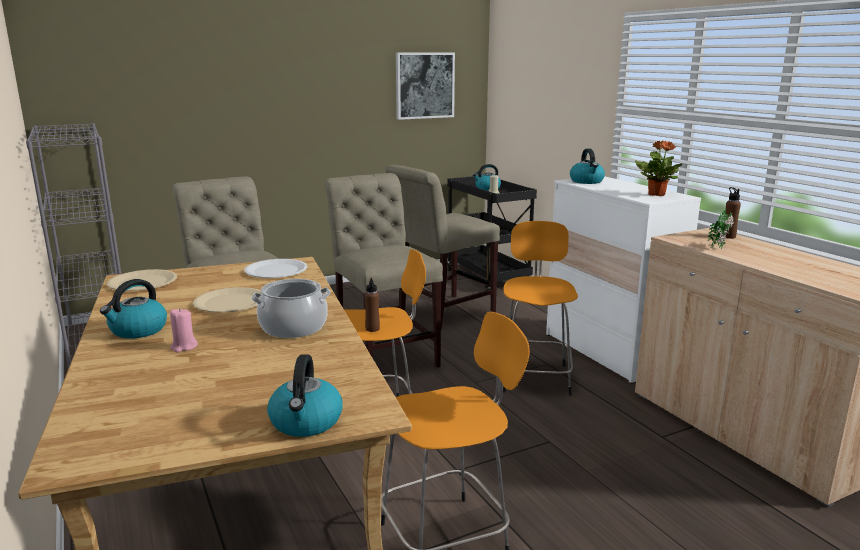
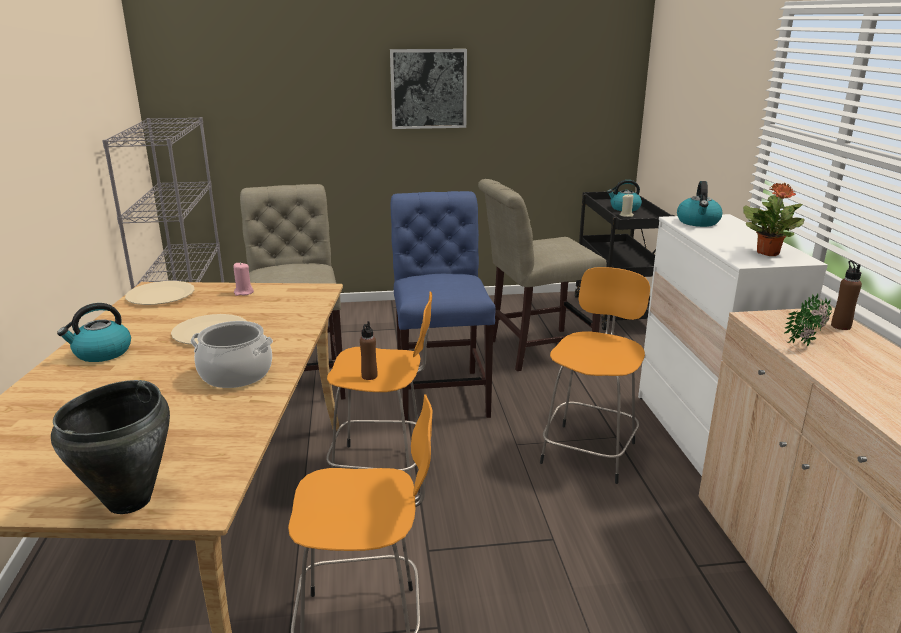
camera: 20 degrees right, 5 degrees up
(184, 347) = (119, 380): pink candle -> pink candle (243, 292)
(276, 271) = (289, 297): white plate -> none
(306, 422) = (130, 501): kettle -> black cooking pot
(385, 354) = (441, 391): beige chair -> blue chair
(424, 85) = (563, 82): picture -> picture (428, 89)

